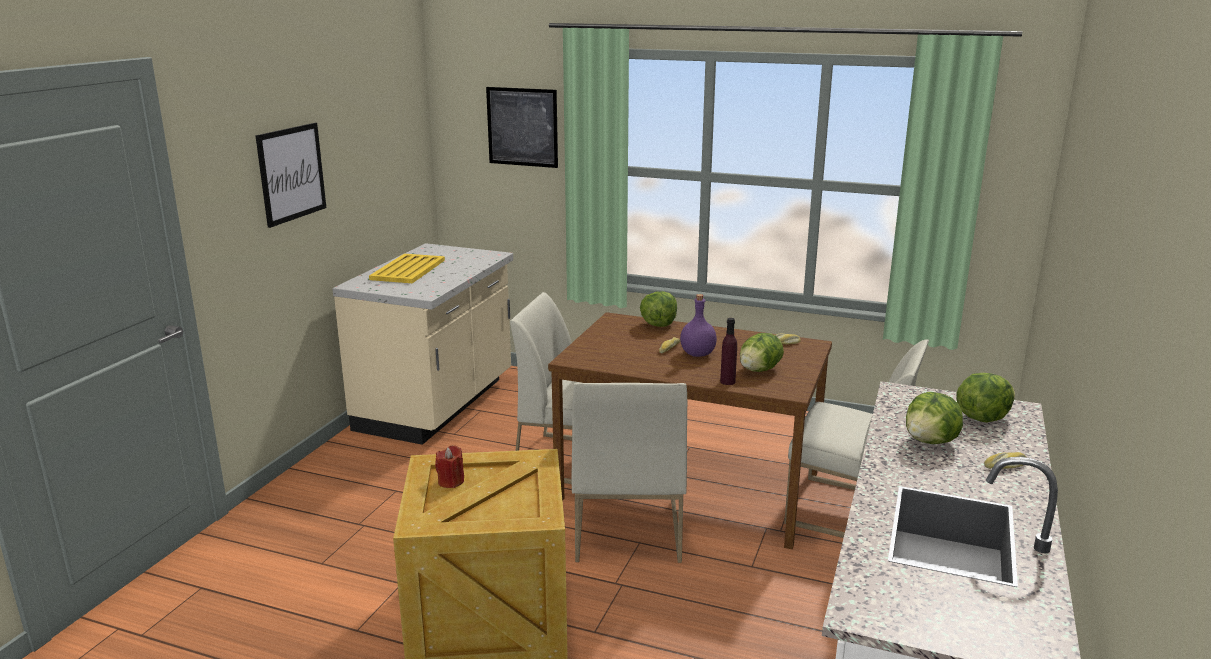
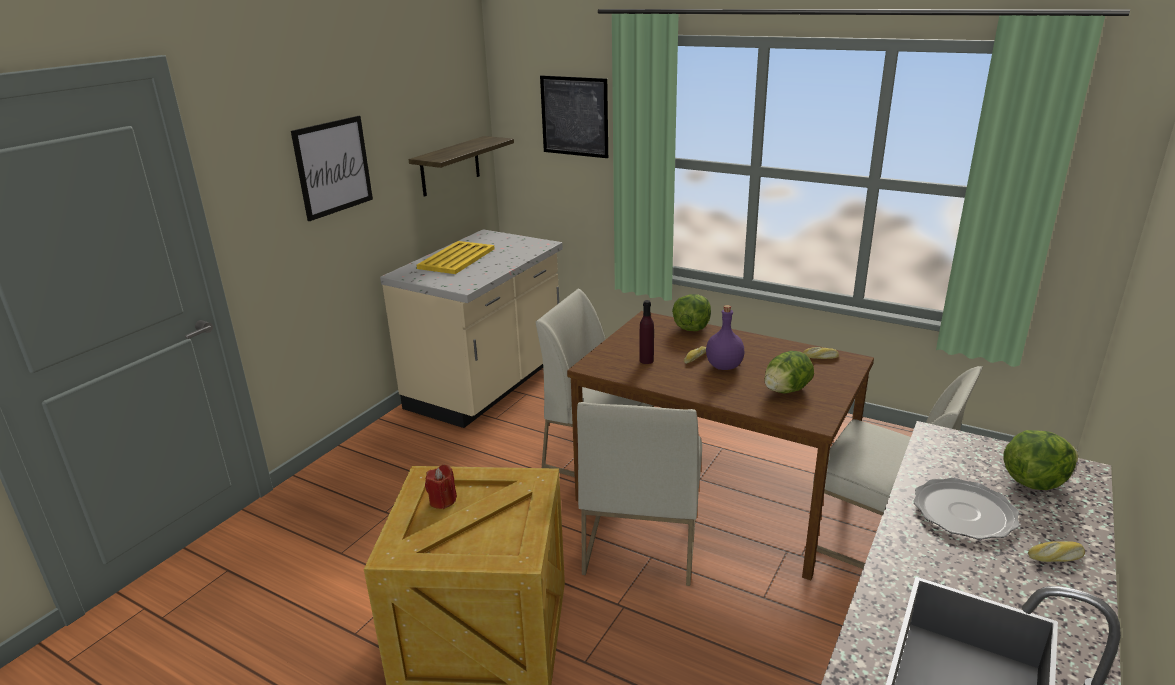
camera: 10 degrees right, 5 degrees up
(395, 177) = (450, 166): none -> shelf
(727, 382) = (748, 403): purple bottle -> purple bottle (646, 360)
(930, 441) = (964, 512): lettuce -> plate

